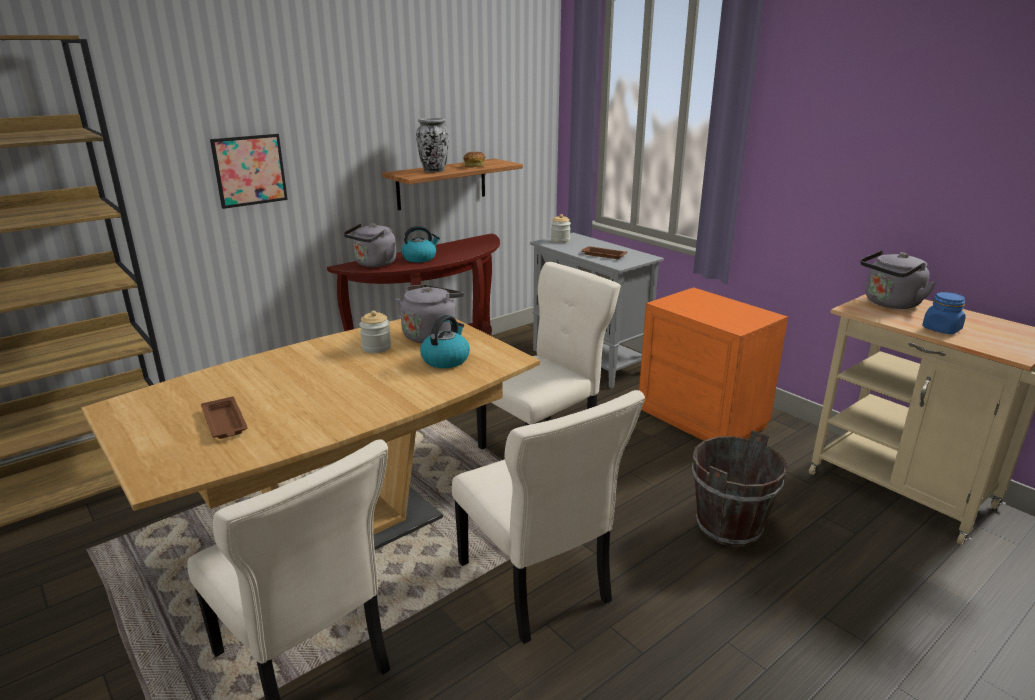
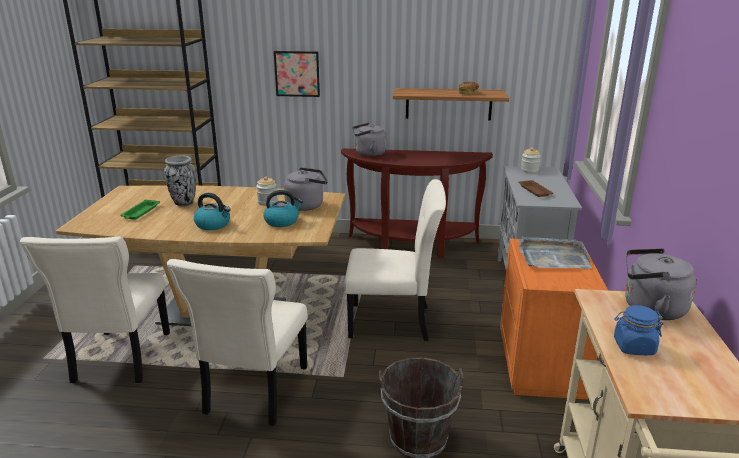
camera: 45 degrees right, 0 degrees up
(225, 423) = (140, 212): brown tray -> green tray
(420, 258) = (403, 157): kettle -> kettle (213, 224)
(434, 171) = (428, 92): vase -> vase (183, 203)
(703, 305) = (552, 256): none -> grey tray

